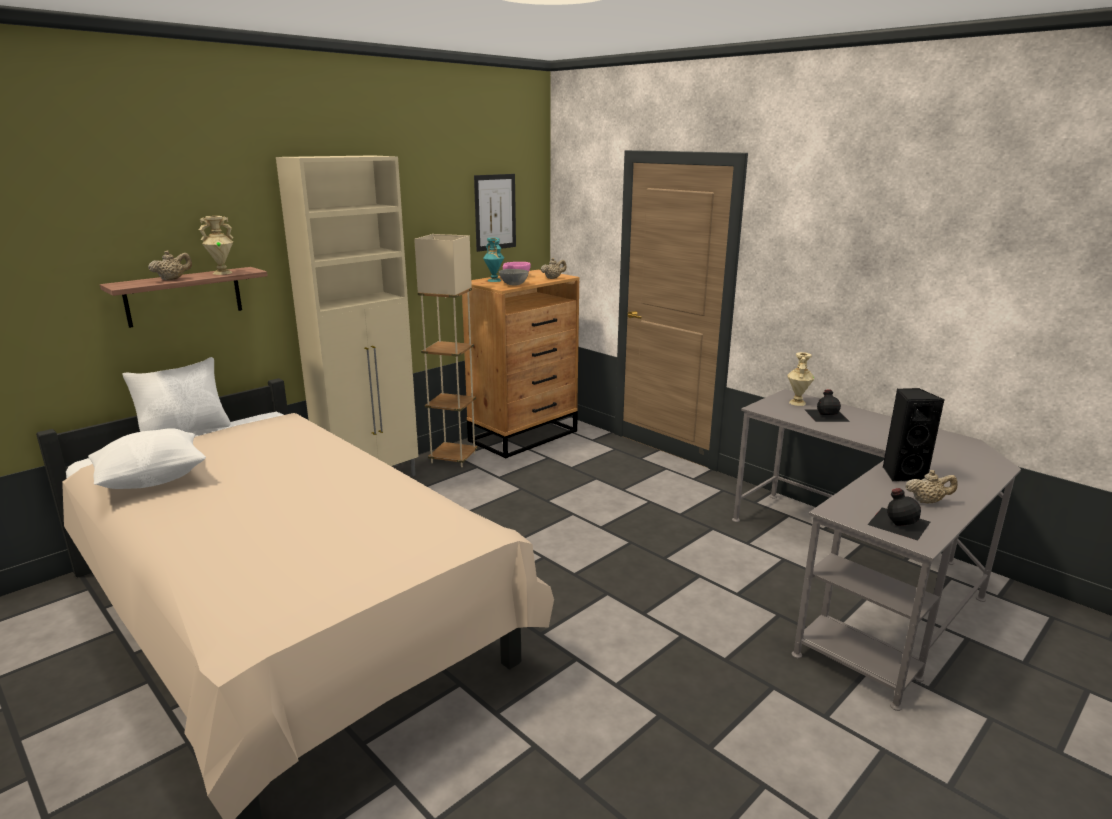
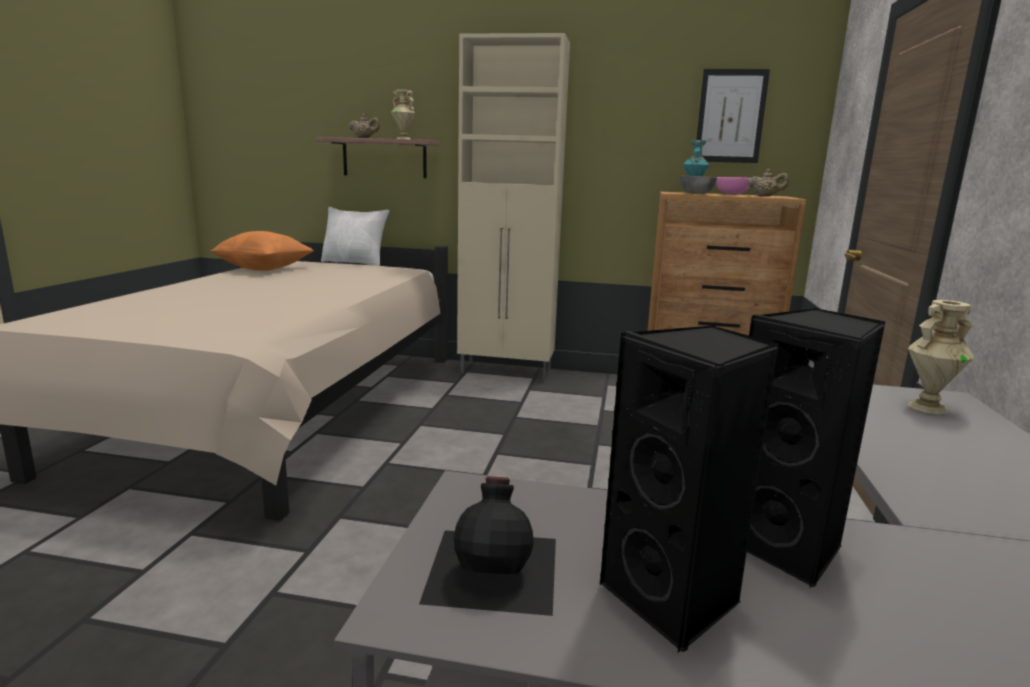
camera: 55 degrees right, 5 degrees down
(152, 480) = (264, 269): white pillow -> orange pillow
(453, 458) = (600, 383): beige floor lamp -> none
(827, 415) = (937, 436): black bottle -> none
(927, 501) = (675, 600): beige teapot -> black speaker

